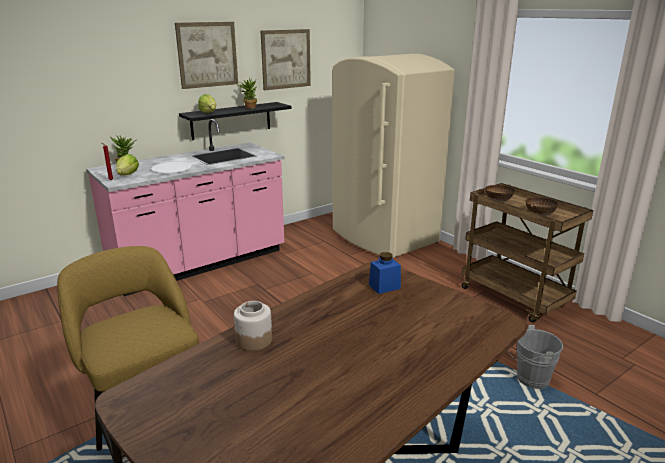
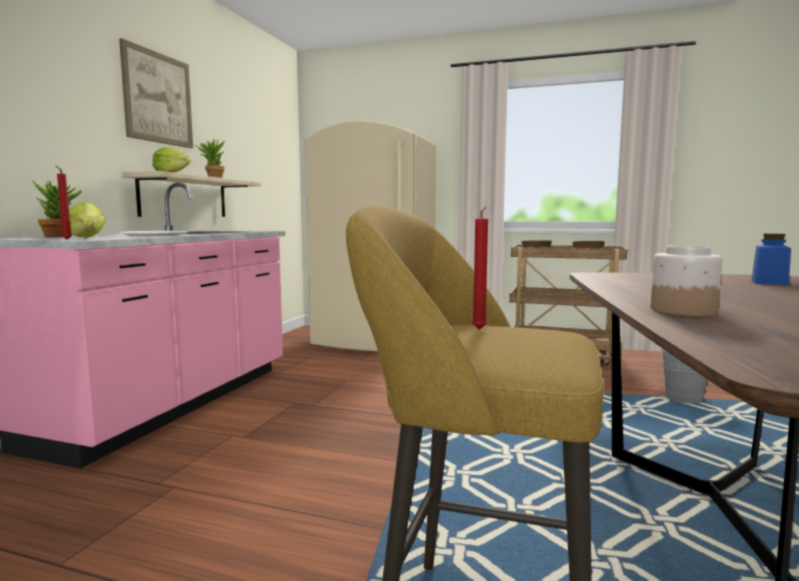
camera: 35 degrees left, 15 degrees down
(143, 319) = (480, 329): none -> red candle
(231, 120) = (184, 197): black shelf -> beige shelf
(286, 59) = (238, 132): picture -> none
(384, 286) = (639, 278): blue jar -> blue jar (769, 282)

